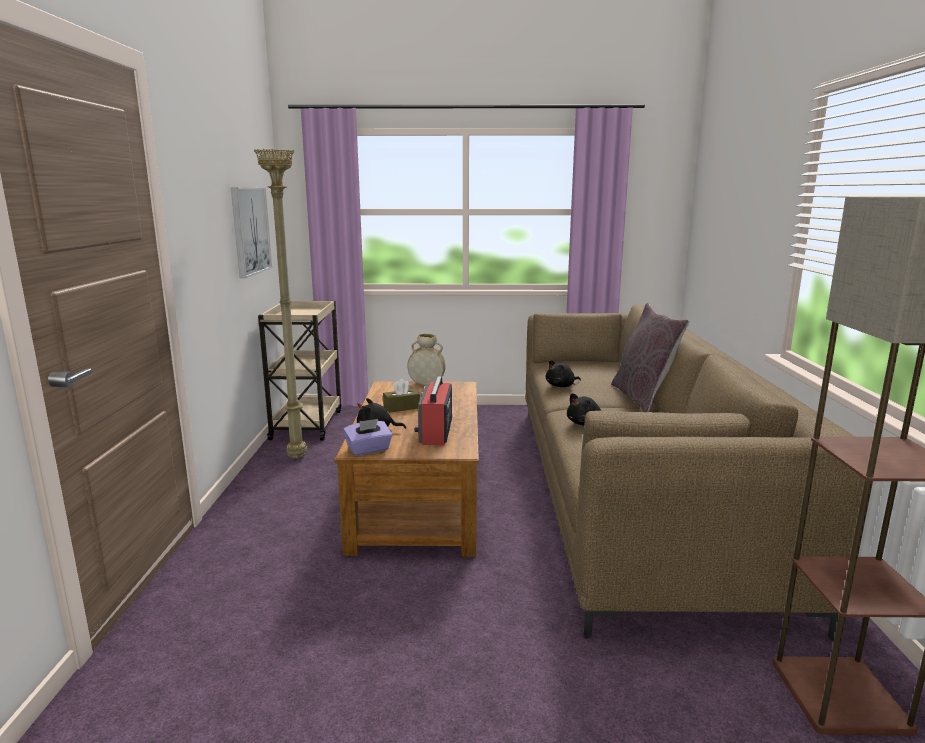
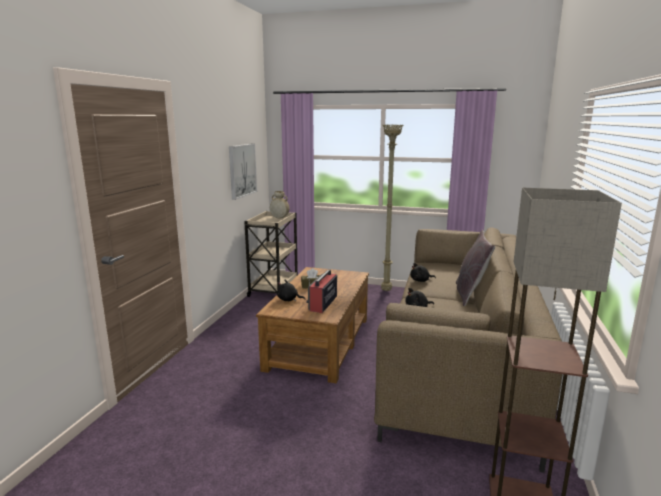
camera: 15 degrees right, 0 degrees up
(298, 458) = (260, 309): beige floor lamp -> beige floor lamp (387, 291)
(368, 450) = (277, 311): purple tissue box -> none
(426, 384) = (336, 271): beige vase -> beige vase (279, 218)

